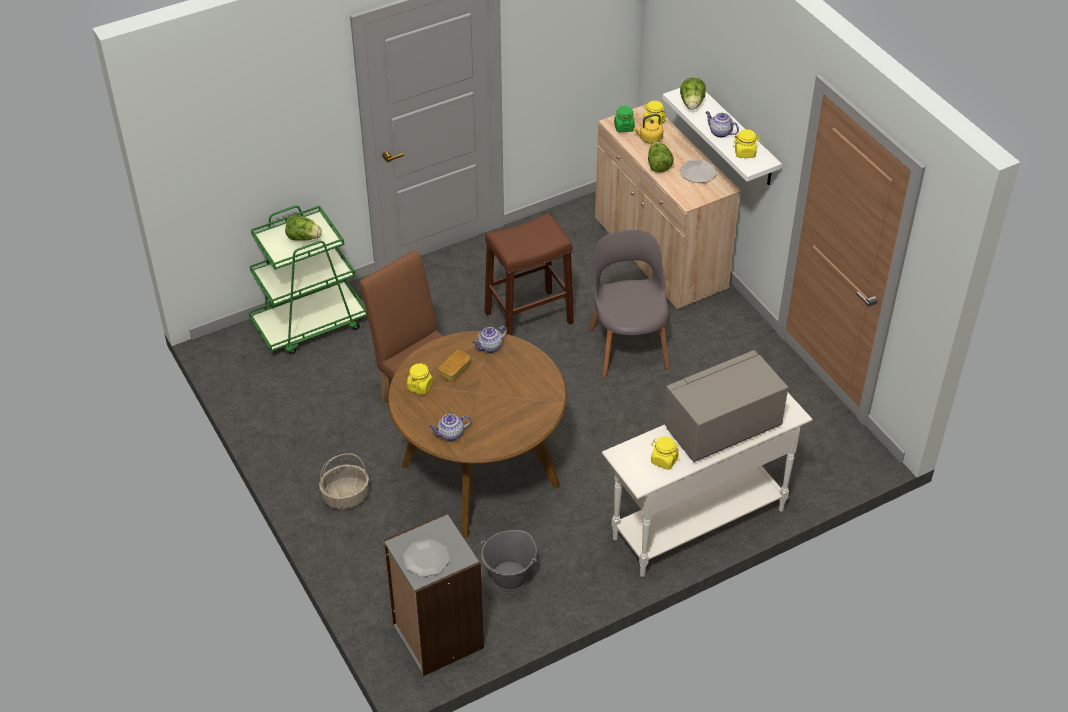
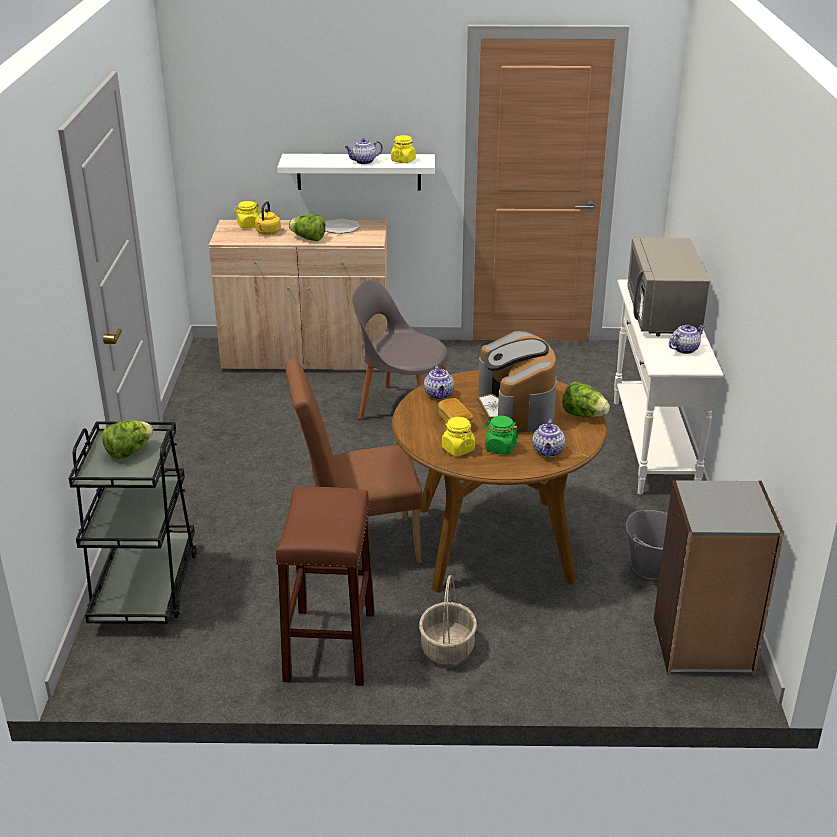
camera: 60 degrees left, 15 degrees down
(310, 324) = (145, 588): green cart -> black cart
(426, 559) = (736, 511): plate -> none
(500, 396) = (516, 409): none -> coffee machine
(528, 318) = (306, 446): brown stool -> brown stool (330, 646)
(624, 127) = (235, 237): green jar -> green jar (500, 448)
(664, 460) = (685, 349): yellow jar -> teapot
(692, 104) = (310, 161): lettuce -> lettuce (583, 415)

